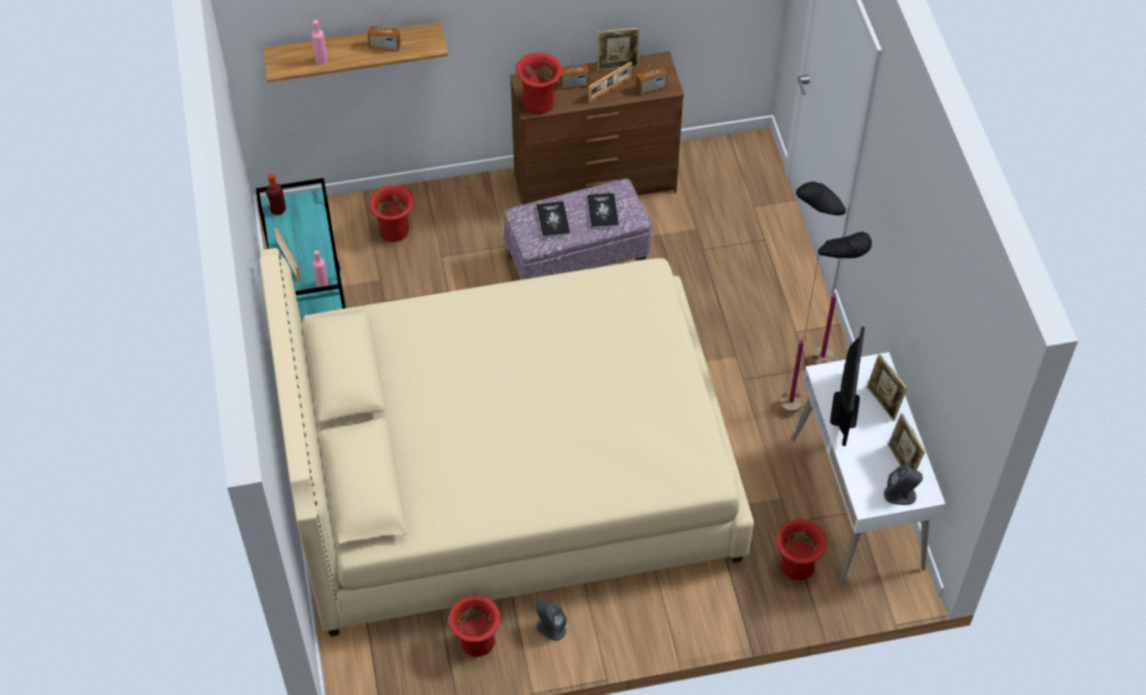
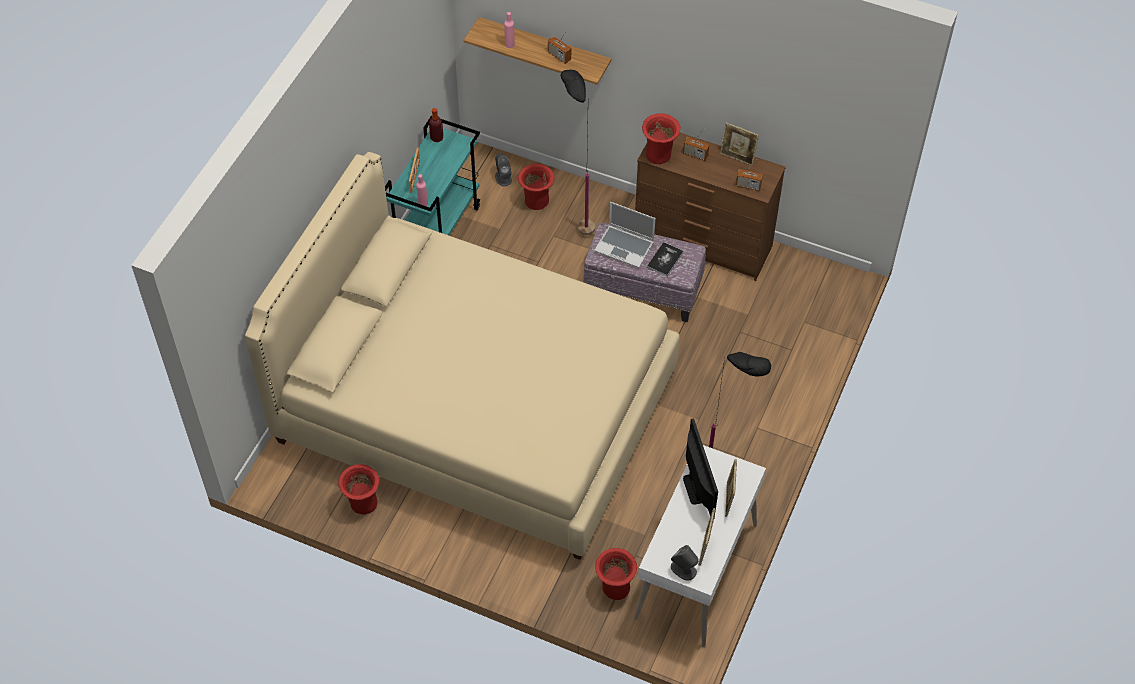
camera: 35 degrees right, 0 degrees up
(550, 628) = (417, 524): grey speaker -> grey speaker (503, 178)
(553, 220) = (625, 247): book -> laptop
(610, 90) = (718, 172): picture frame -> none
(802, 357) = (746, 448): black floor lamp -> black floor lamp (577, 222)
(844, 410) = (697, 488): monitor -> monitor turned 60 degrees counterclockwise

